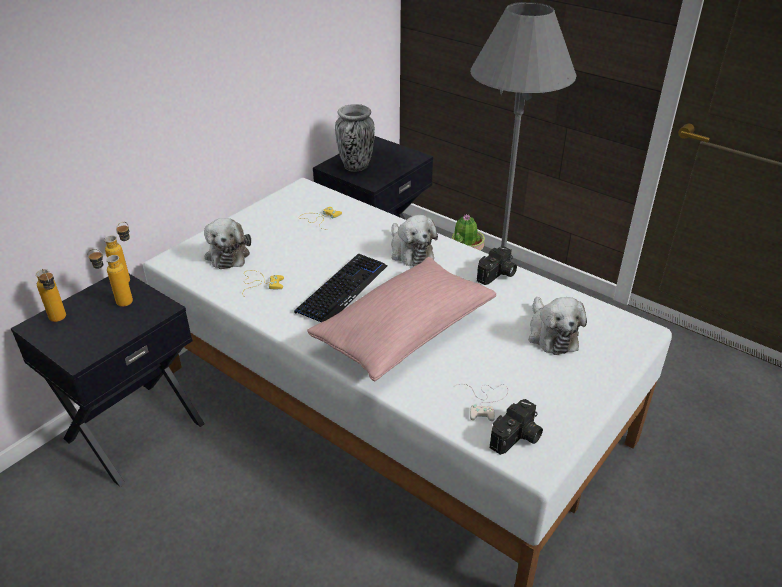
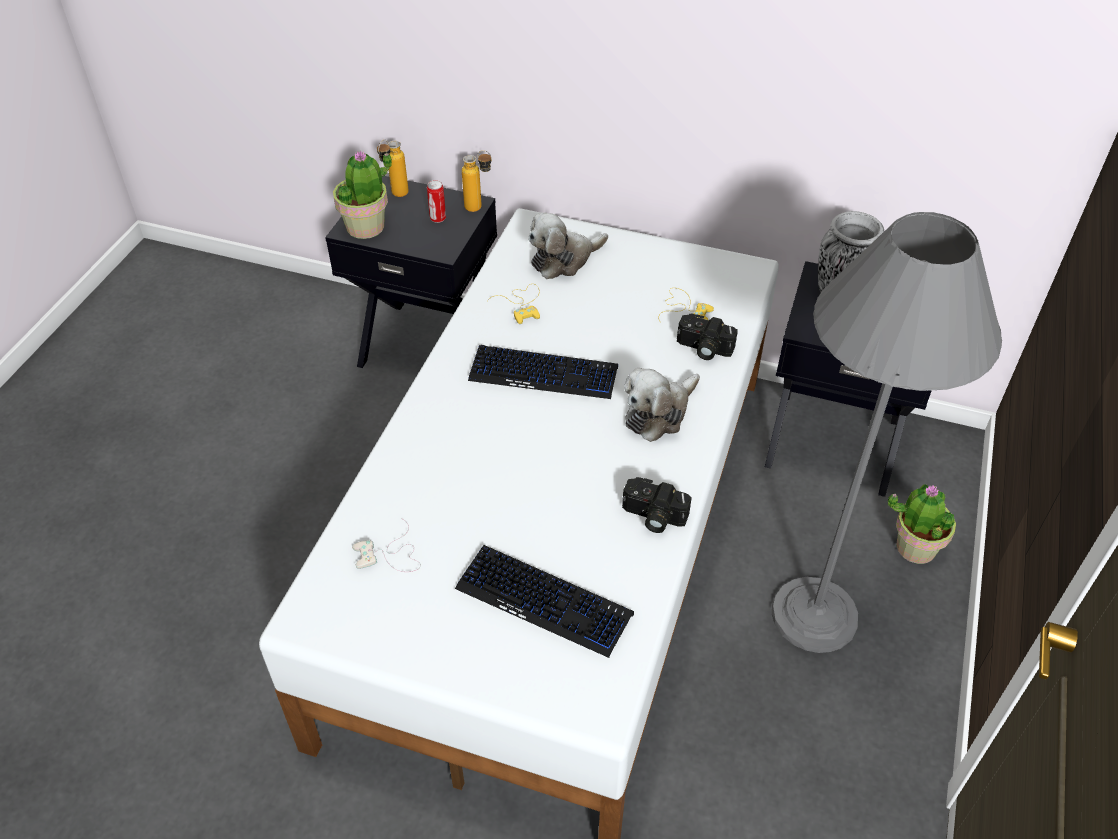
camera: 70 degrees right, 10 degrees up
(85, 346) = (366, 227): none -> potted plant
(117, 303) = (438, 218): bottle -> can
(404, 333) = (484, 451): pink pillow -> none
(517, 438) = (336, 597): camera -> camera (703, 349)
(551, 334) = (544, 601): plush toy -> keyboard

